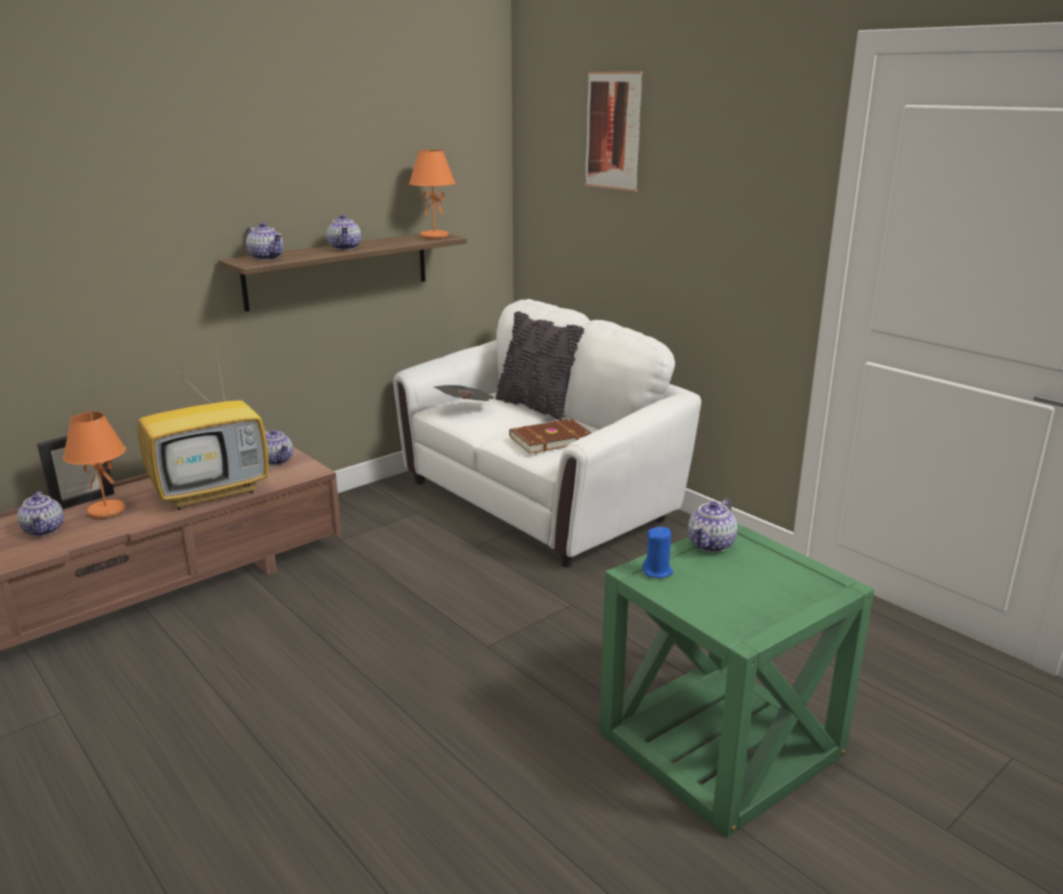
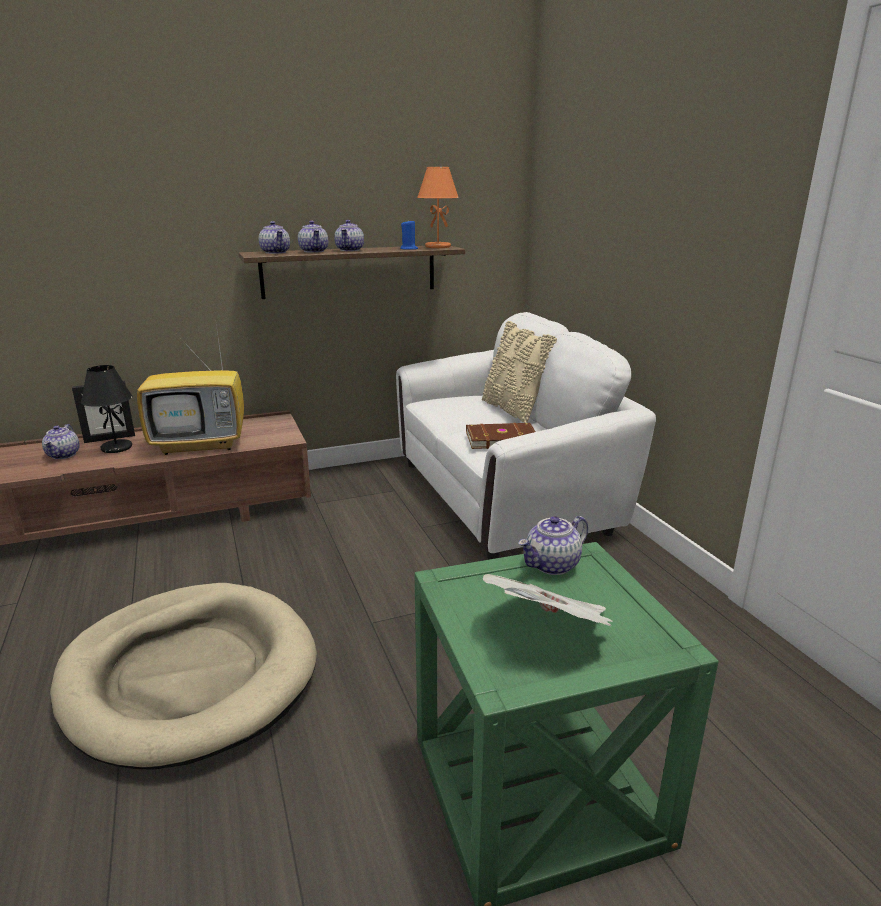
camera: 20 degrees right, 0 degrees up
(106, 511) = (116, 448): orange table lamp -> black table lamp
(277, 460) = (271, 427): teapot -> teapot (314, 251)
(337, 734) = (189, 675): none -> beige dog bed
(466, 409) = (448, 405): newspaper -> newspaper (551, 628)
(537, 407) = (513, 410): black pillow -> beige pillow
(613, 131) = (605, 144): picture -> none
(657, 571) = (468, 583): blue candle -> blue candle (409, 249)

